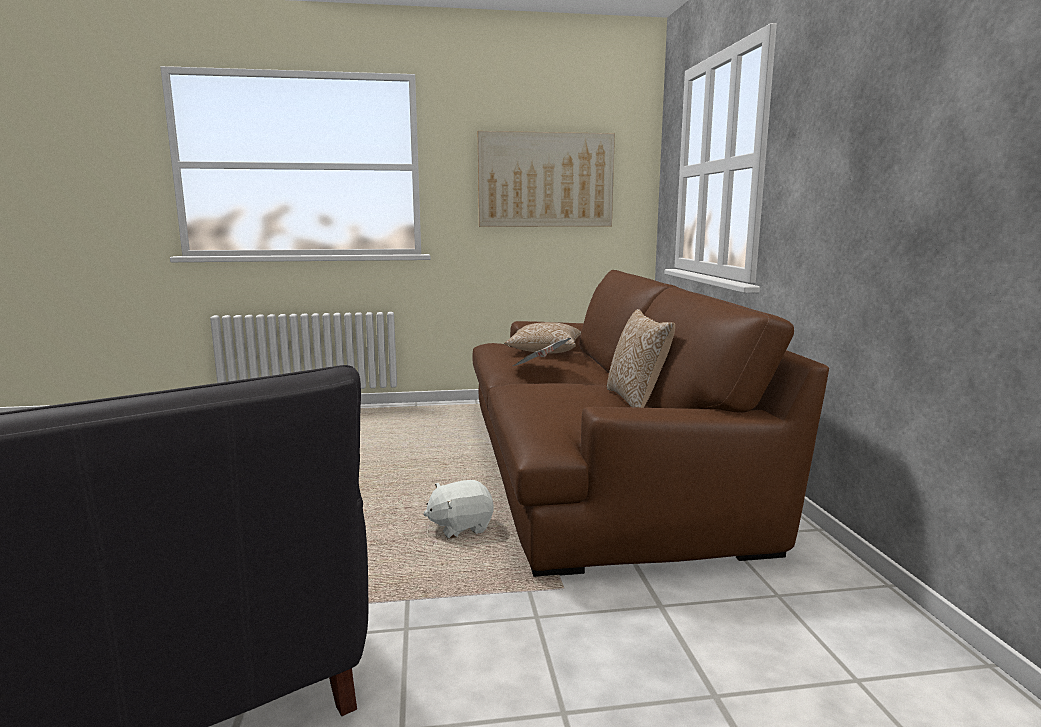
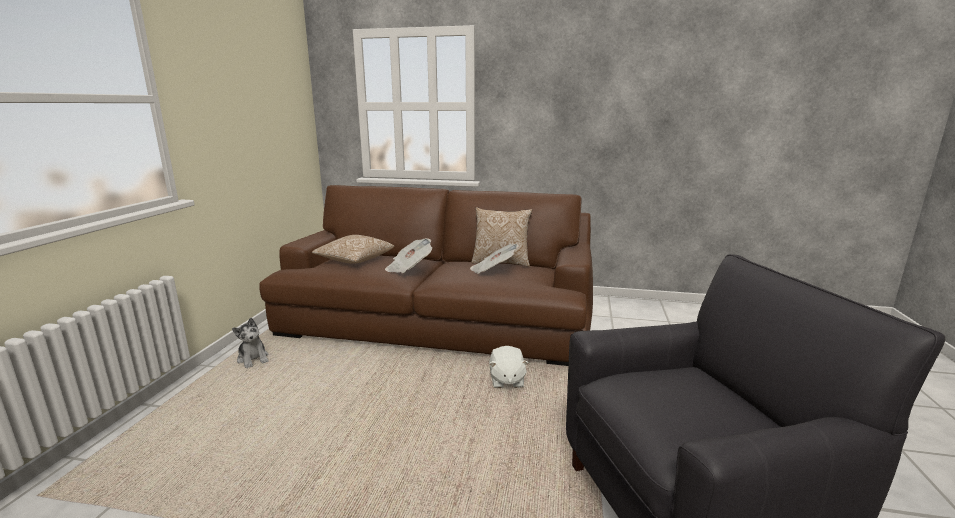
camera: 70 degrees left, 5 degrees up
(435, 413) = (253, 359): none -> plush toy
(546, 180) = (257, 111): picture -> none
(574, 396) = (493, 271): none -> newspaper

